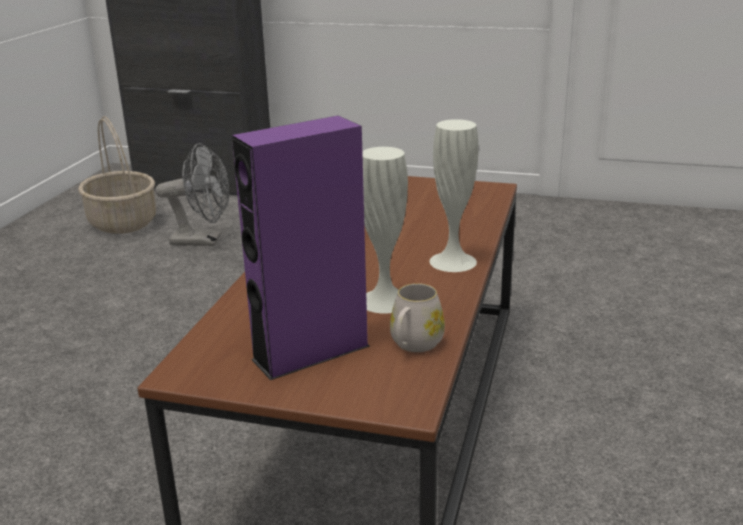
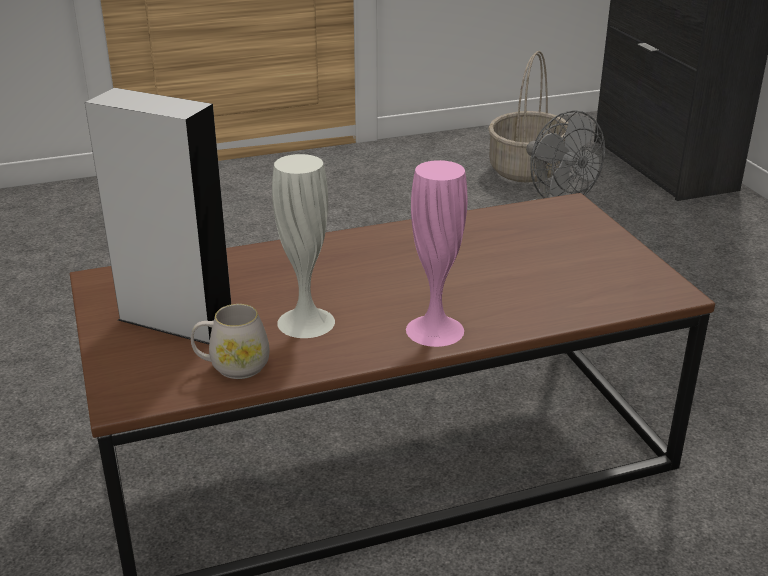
camera: 55 degrees right, 5 degrees up
(311, 352) = (176, 321): purple speaker -> grey speaker
(453, 261) = (435, 330): white vase -> pink vase

